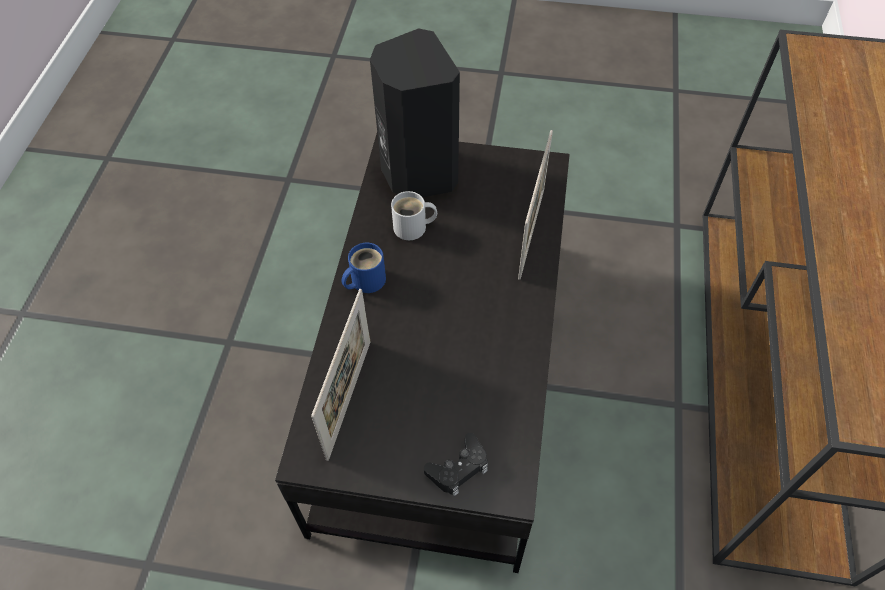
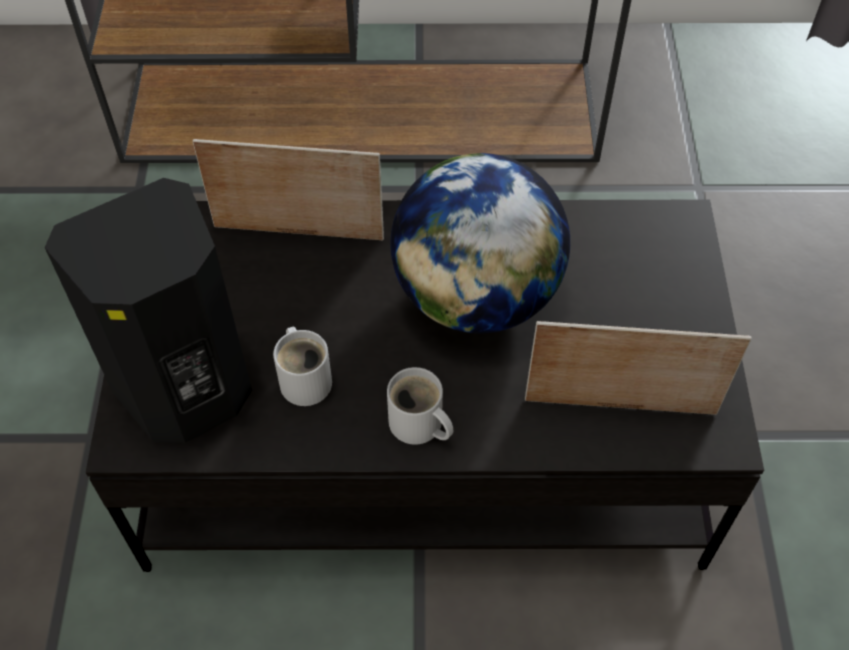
camera: 100 degrees left, 0 degrees up
(365, 280) = (418, 426): blue mug -> white mug
(458, 468) = (675, 272): black game controller -> none
(460, 327) = (476, 296): none -> globe

